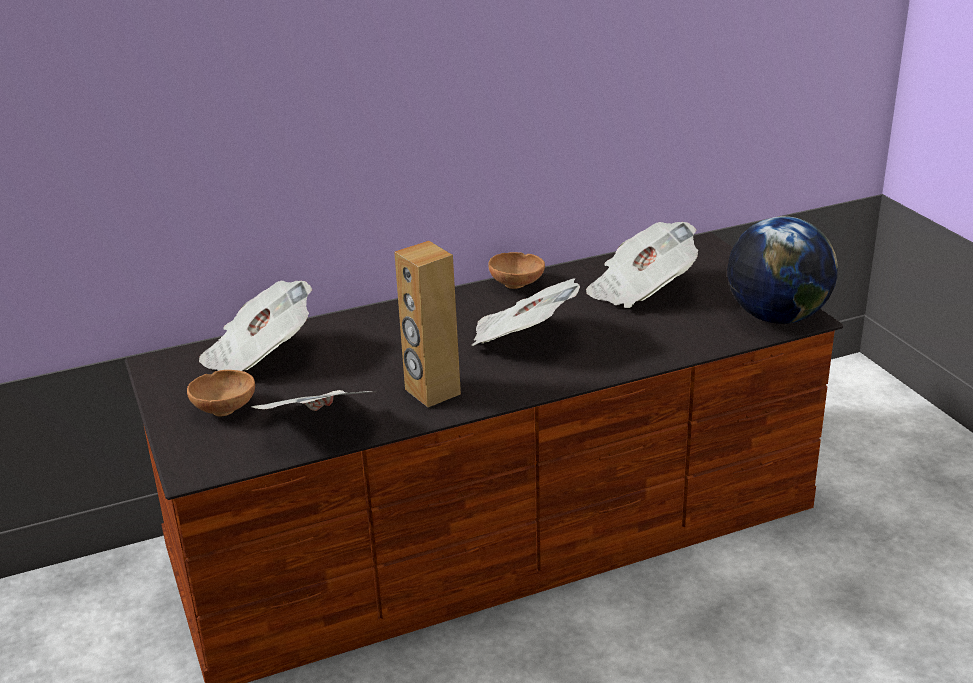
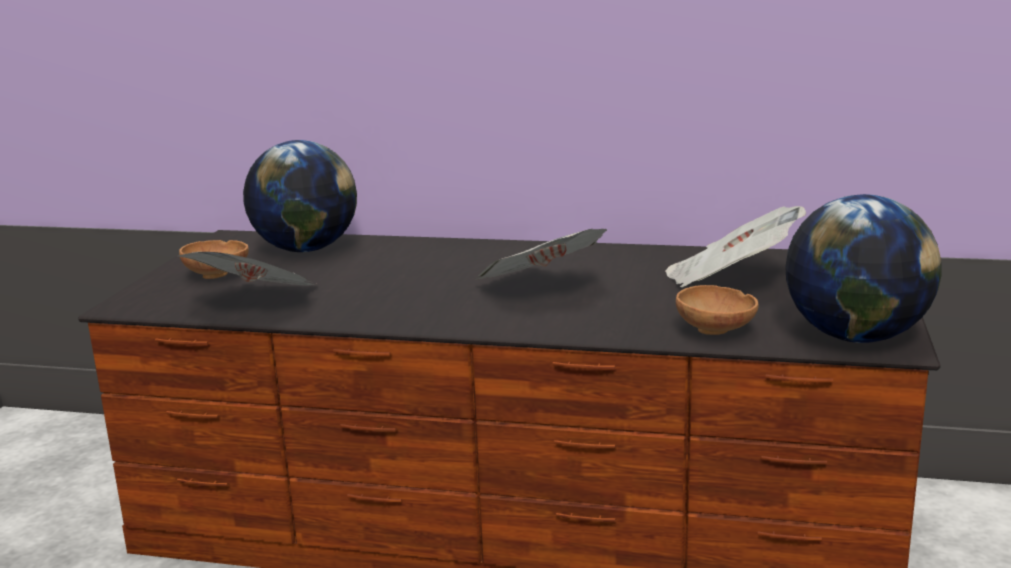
camera: 35 degrees right, 10 degrees down
(259, 355) = (305, 249): newspaper -> globe
(432, 392) = (388, 305): brown speaker -> none
(518, 284) = (609, 251): brown bowl -> brown bowl (717, 331)

